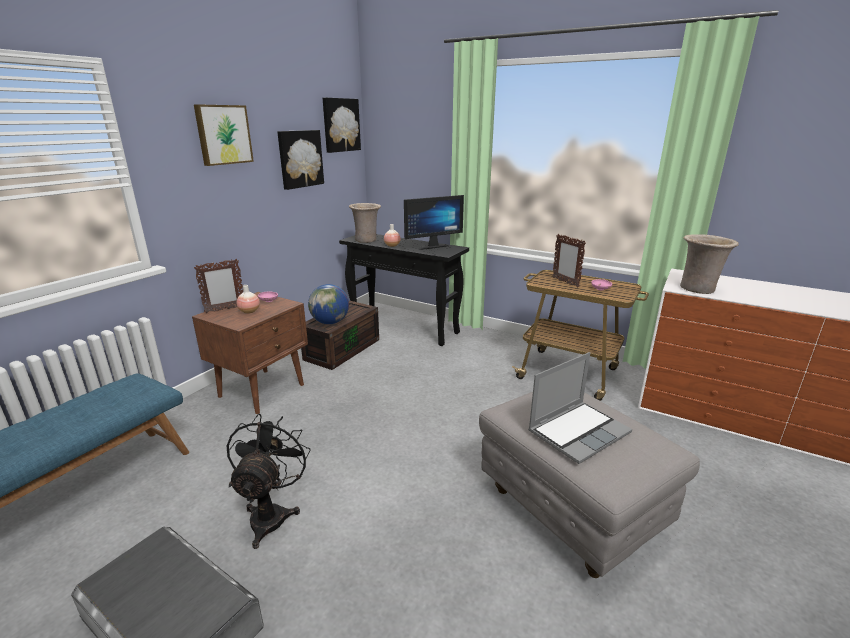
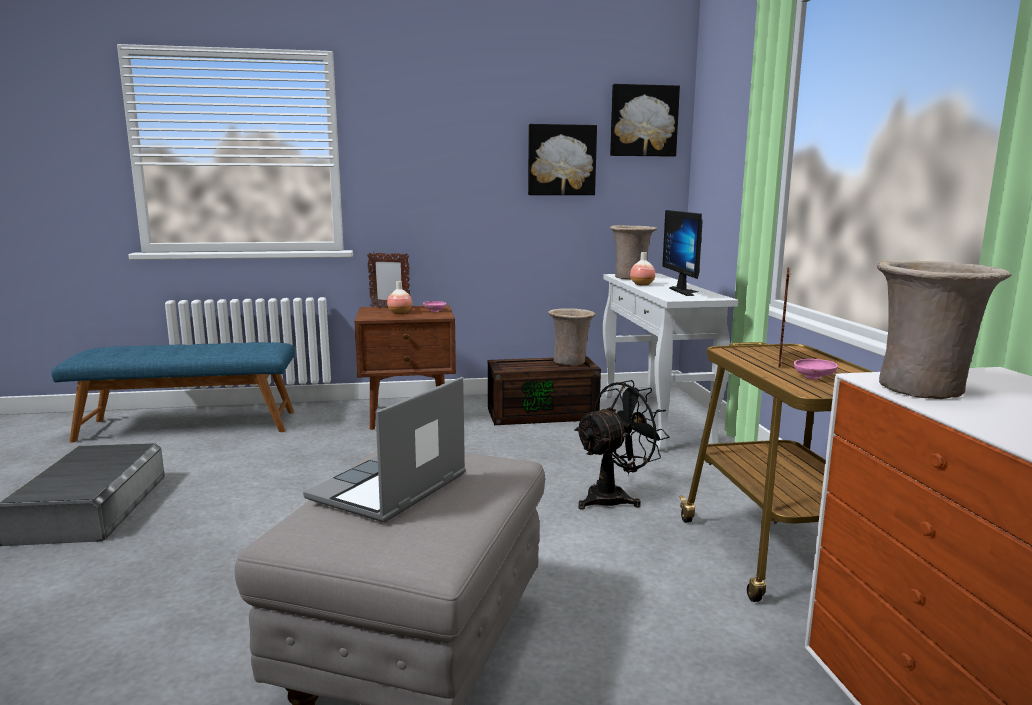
camera: 50 degrees right, 10 degrees down
(223, 134) = (451, 125): picture -> none
(272, 514) = (238, 490): black fan -> black fan (614, 497)
(330, 322) = (518, 366): globe -> none
(351, 308) = (571, 362): none -> beige vase
(405, 327) = (656, 420): black console table -> white console table
(431, 246) = (687, 291): monitor -> monitor turned 60 degrees clockwise
(578, 431) = (389, 489): laptop -> laptop turned 105 degrees clockwise

